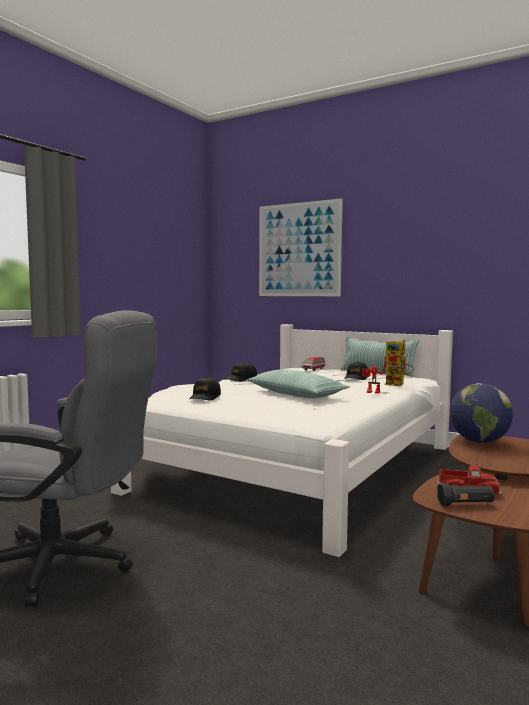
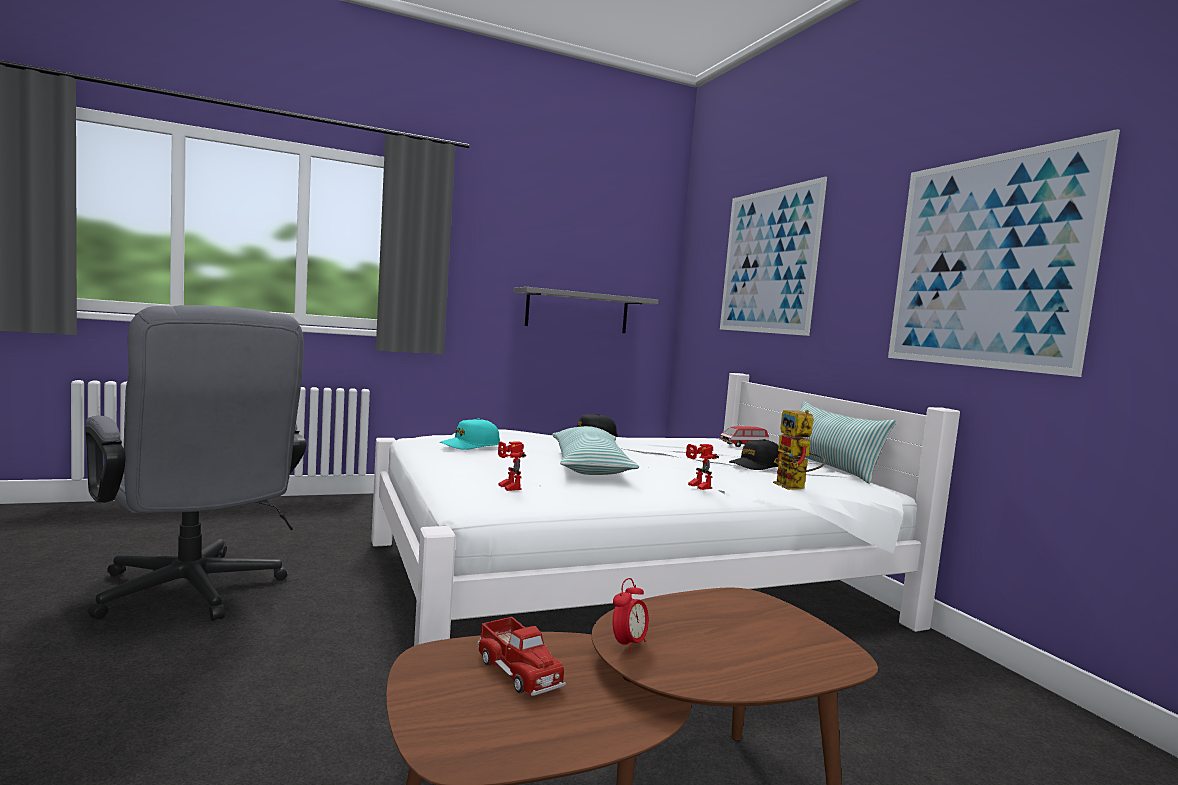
camera: 35 degrees right, 0 degrees up
(156, 290) = (577, 311): none -> grey shelf
(205, 397) = (470, 445): black cap -> turquoise cap
(305, 413) = (506, 487): none -> toy robot
(457, 252) = (986, 262): none -> picture
(465, 504) = (448, 685): black flashlight -> none
(479, 441) = (728, 607): globe -> none
(493, 464) = (628, 644): none -> alarm clock

